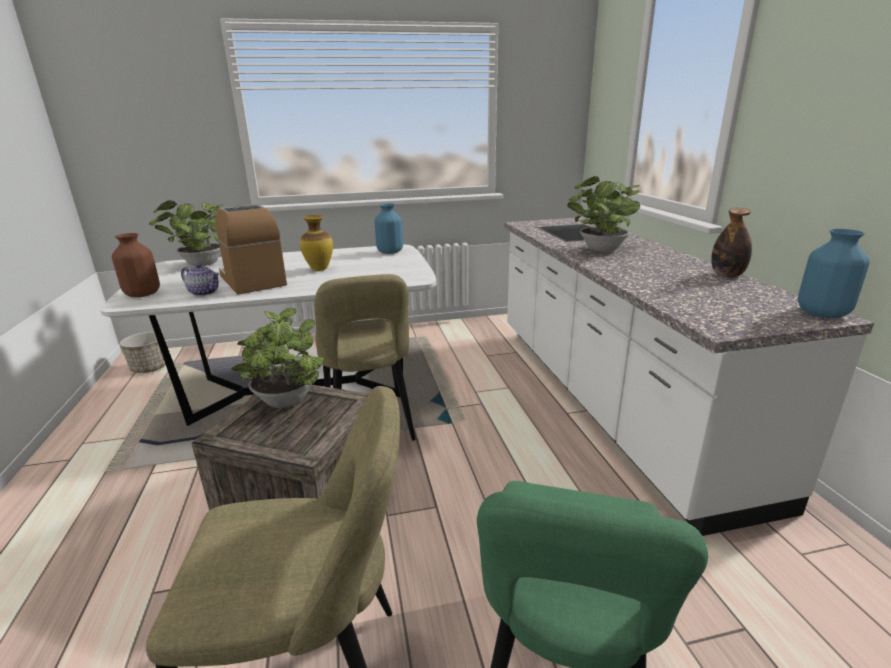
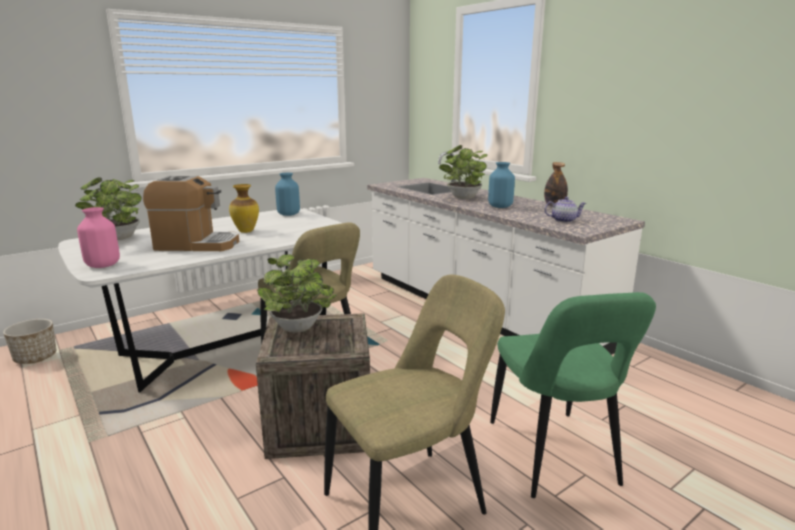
camera: 25 degrees left, 5 degrees down
(143, 294) = (103, 265): brown vase -> pink vase
(204, 292) = (166, 257): teapot -> teapot (564, 220)
(252, 280) = (196, 244): coffee machine -> coffee machine turned 150 degrees clockwise
(822, 314) = (619, 219): blue vase -> blue vase (500, 206)

